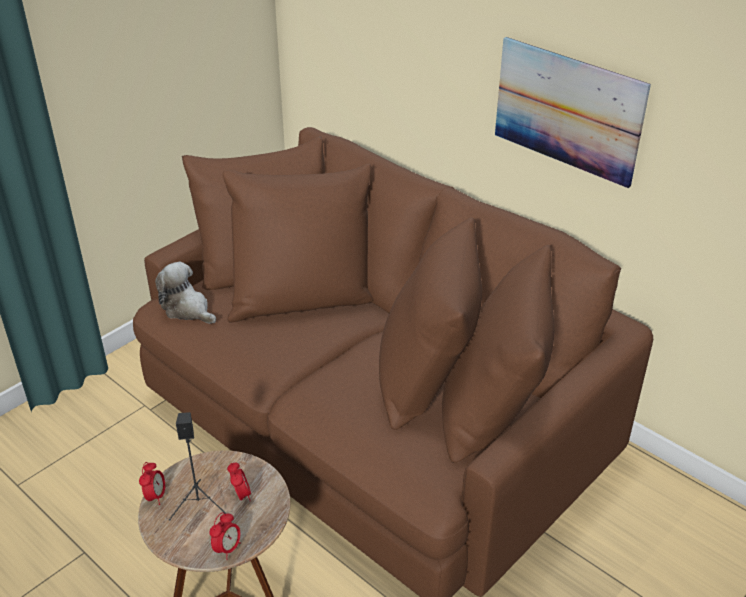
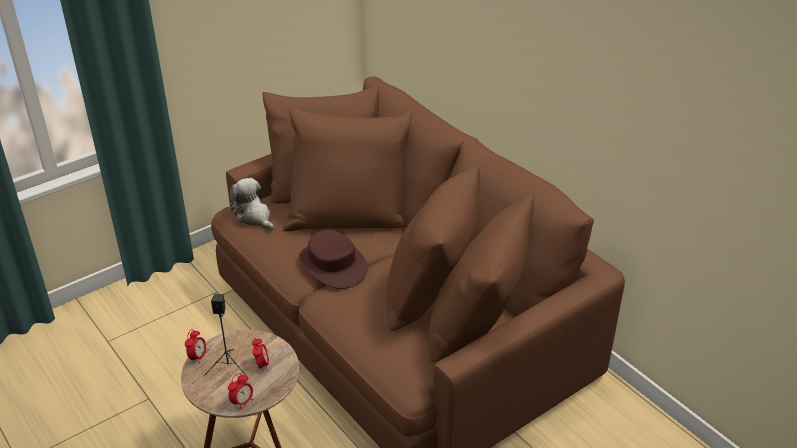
camera: 10 degrees right, 0 degrees up
(299, 357) = (332, 265): none -> brown hat
(567, 110) = (566, 85): picture -> none

